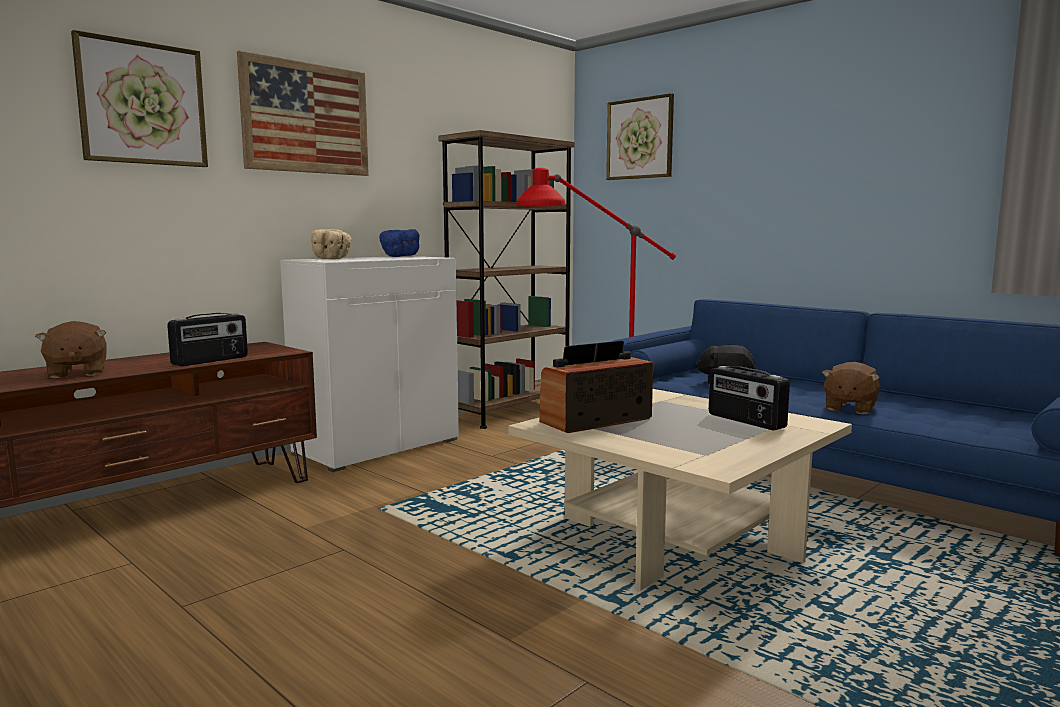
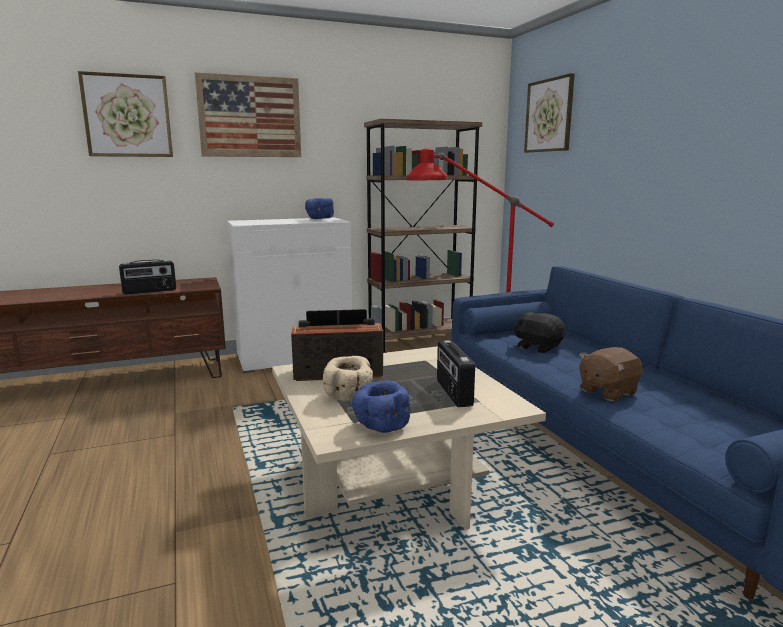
camera: 25 degrees right, 5 degrees up
(76, 373) = (67, 294): brown plush toy -> none
(332, 258) = (261, 220): beige bowl -> beige bowl (349, 396)
(738, 453) = (380, 426): none -> blue bowl

